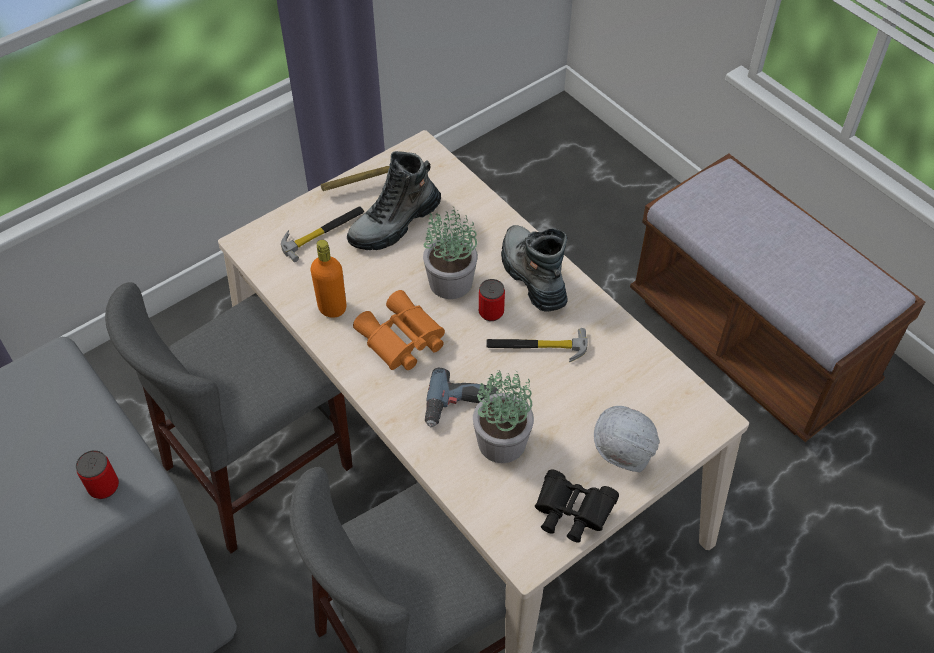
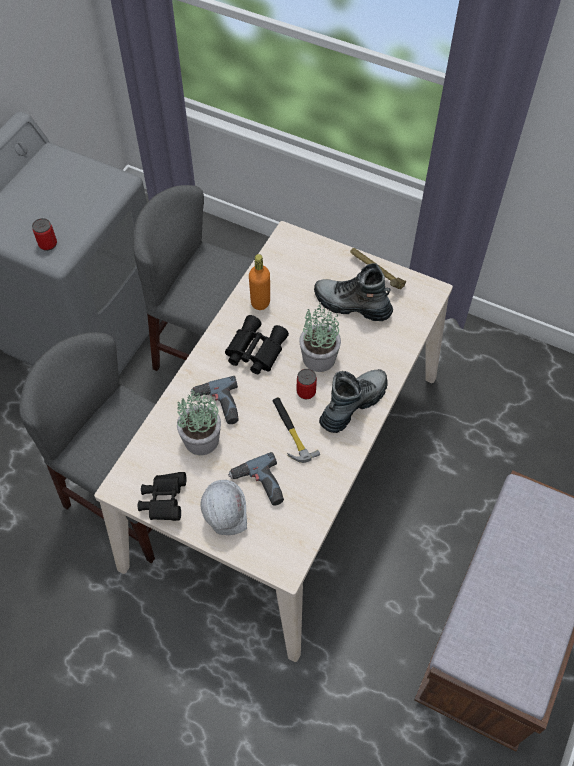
camera: 65 degrees right, 5 degrees up
(323, 232) = (320, 270): hammer -> none
(401, 340) = (254, 350): orange binoculars -> black binoculars
(596, 405) = (259, 486): none -> power drill

